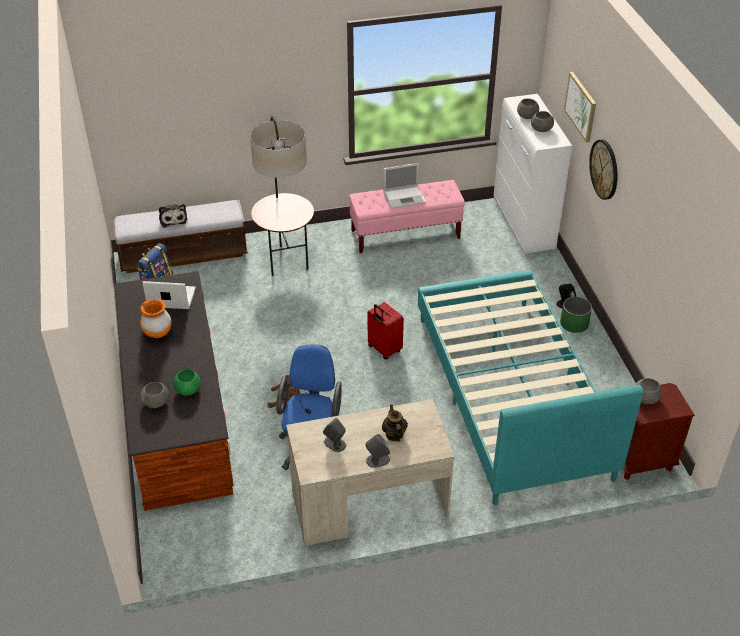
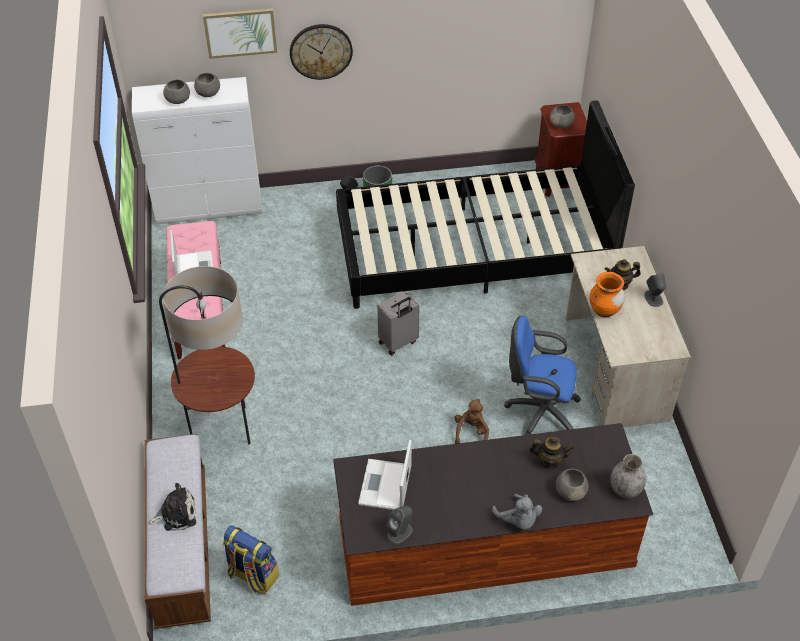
camera: 85 degrees left, 5 degrees up
(131, 371) = (518, 520): none -> grey plush toy
(155, 437) = (625, 489): none -> grey vase
(158, 334) = (454, 496): orange vase -> orange vase (604, 310)
(188, 389) = (549, 460): green bowl -> teapot
(335, 443) = (635, 328): grey speaker -> grey speaker (400, 532)
(383, 349) = (398, 343): red suitcase -> grey suitcase
(510, 395) = (473, 251): turquoise bed -> black bed

